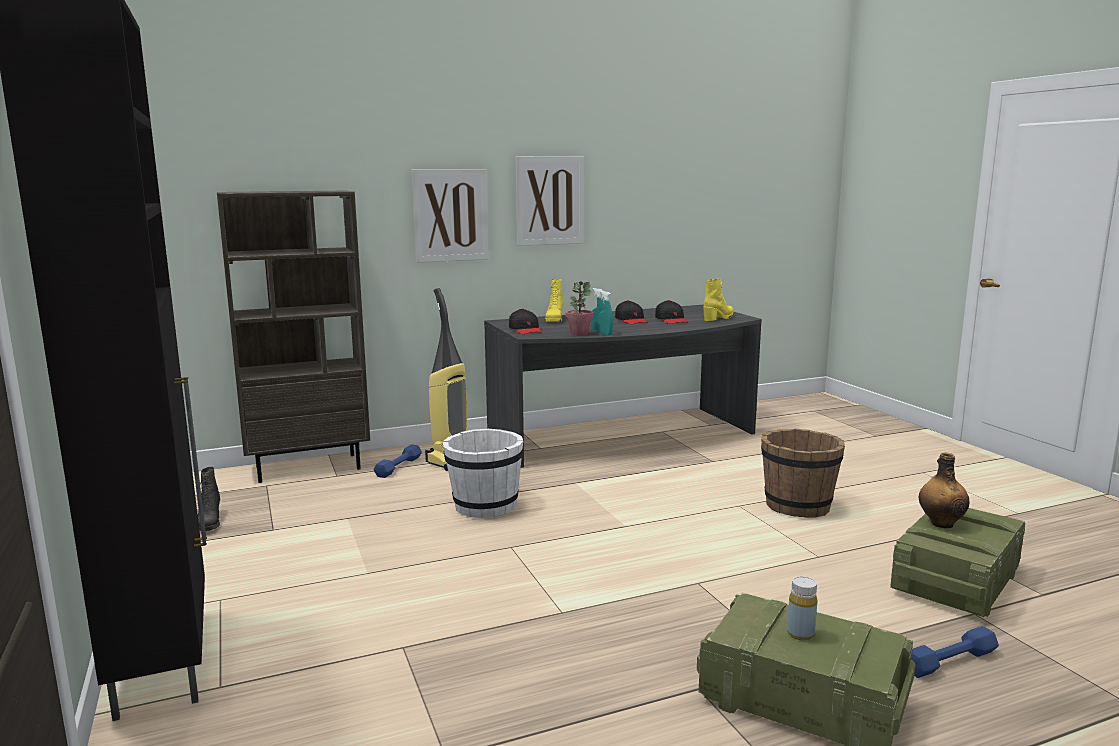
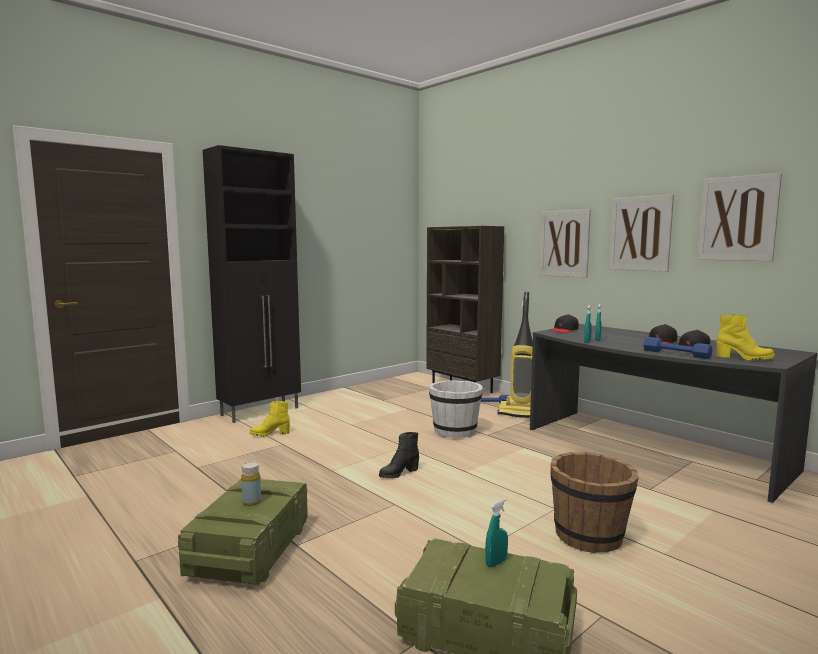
camera: 70 degrees right, 5 degrees down
(209, 522) = (380, 390): black boot -> black boot (398, 473)
(554, 320) = (613, 331): yellow boot -> yellow boot (270, 434)
(579, 334) = (576, 338): potted plant -> none
(642, 185) = (737, 218): none -> picture
(941, 523) = (496, 562): bottle -> turquoise spray bottle
(949, 661) = (320, 618): blue dumbbell -> blue dumbbell (676, 354)

